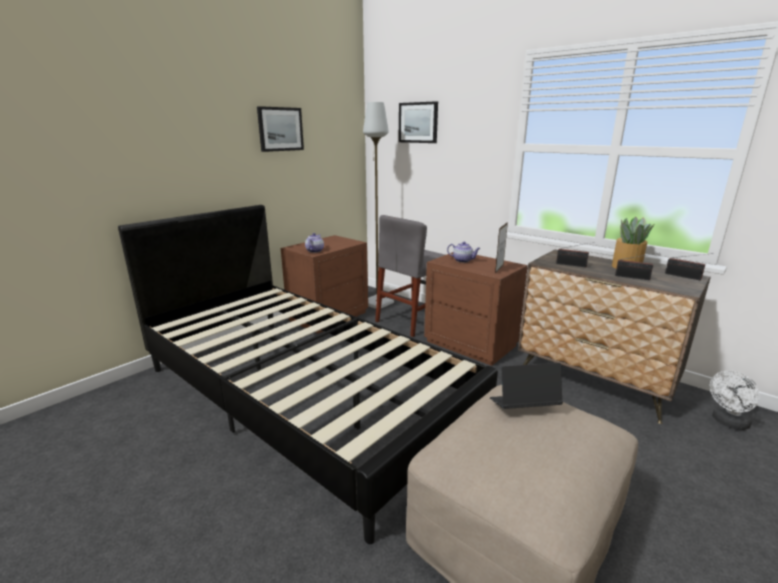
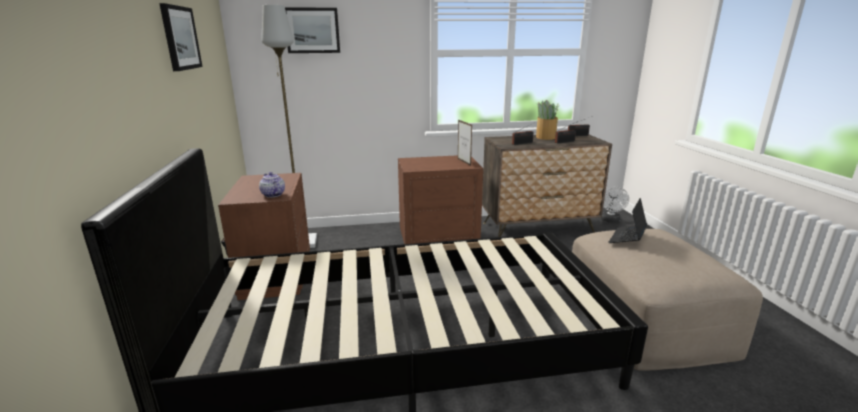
camera: 50 degrees left, 0 degrees up
(413, 320) = (363, 242): grey chair -> none
(463, 260) = (425, 163): teapot -> none

